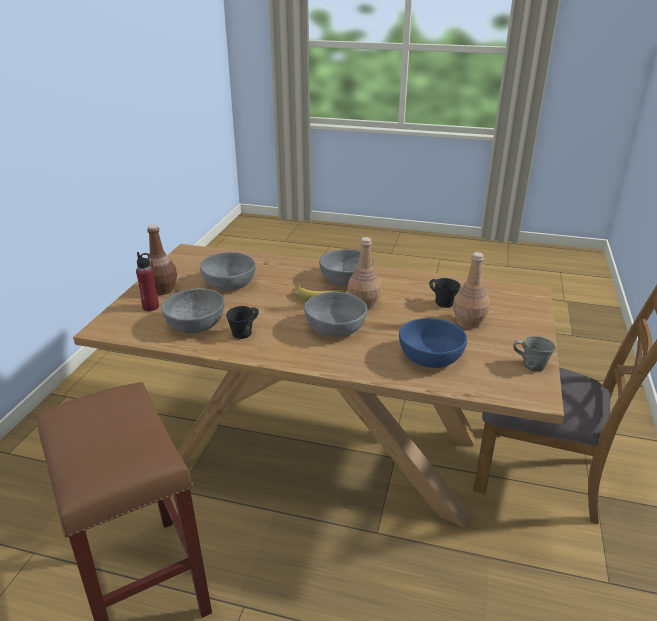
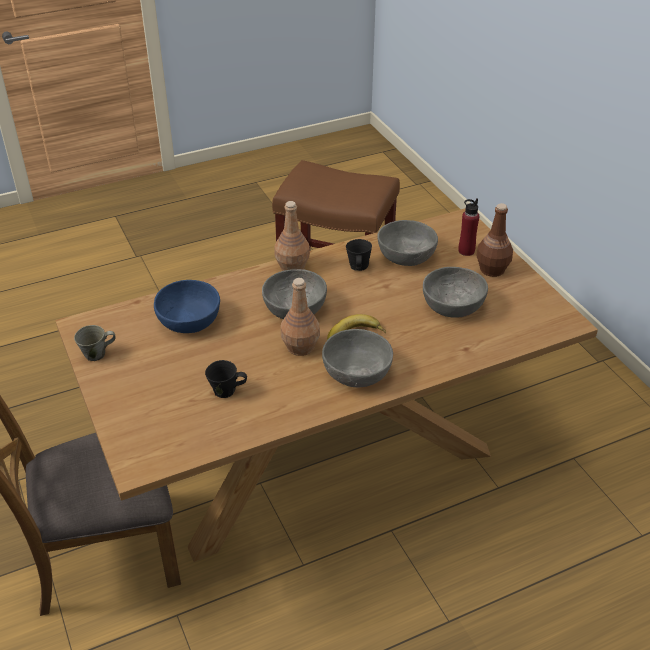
camera: 140 degrees right, 10 degrees up
(468, 322) = (182, 377): brown bottle -> brown bottle (293, 266)

